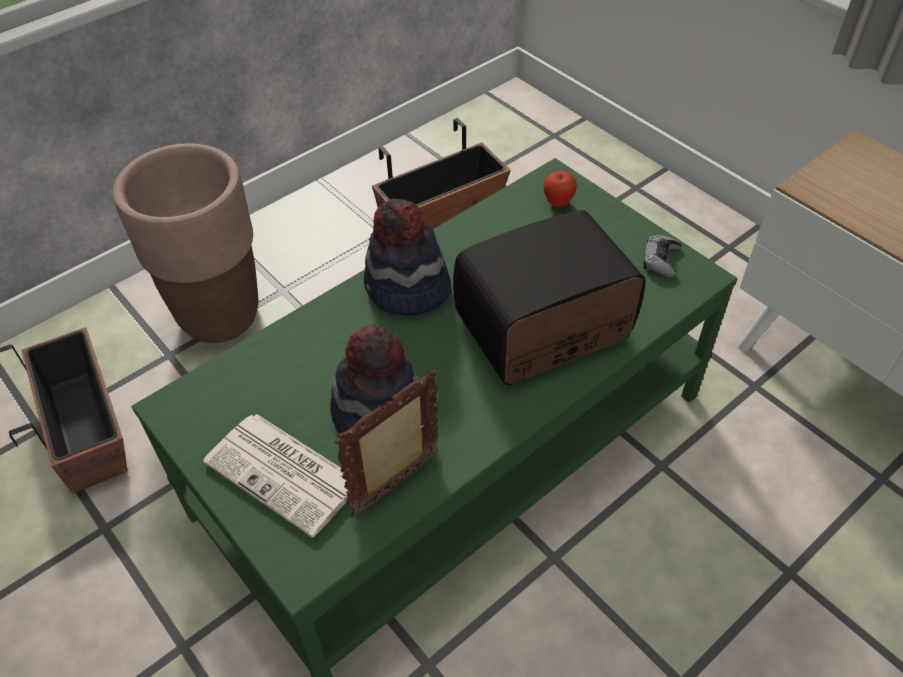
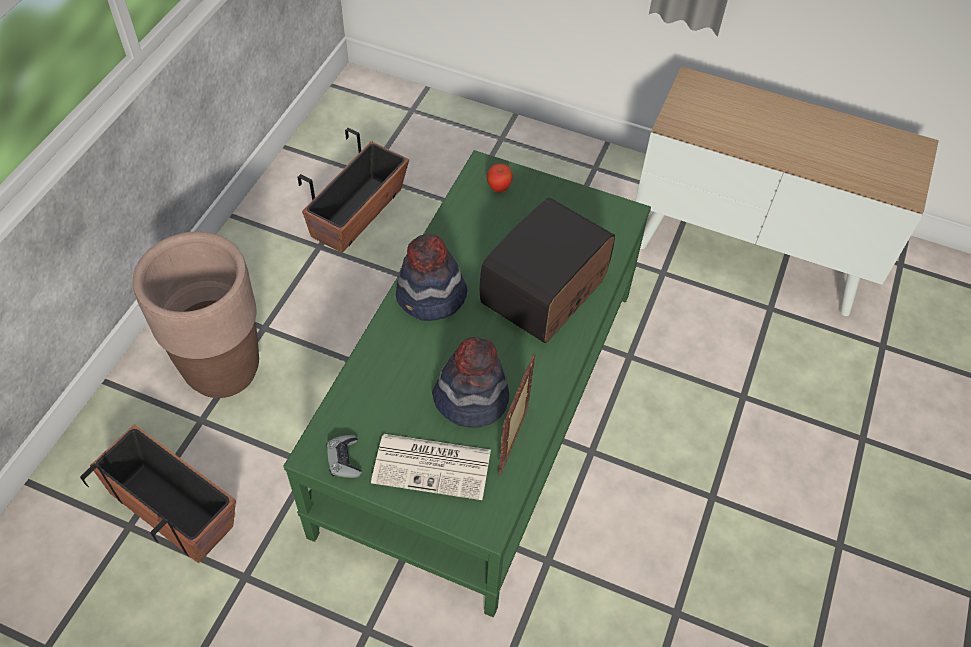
camera: 30 degrees left, 5 degrees up
(661, 260) = (594, 210): grey game controller -> grey game controller (344, 459)

